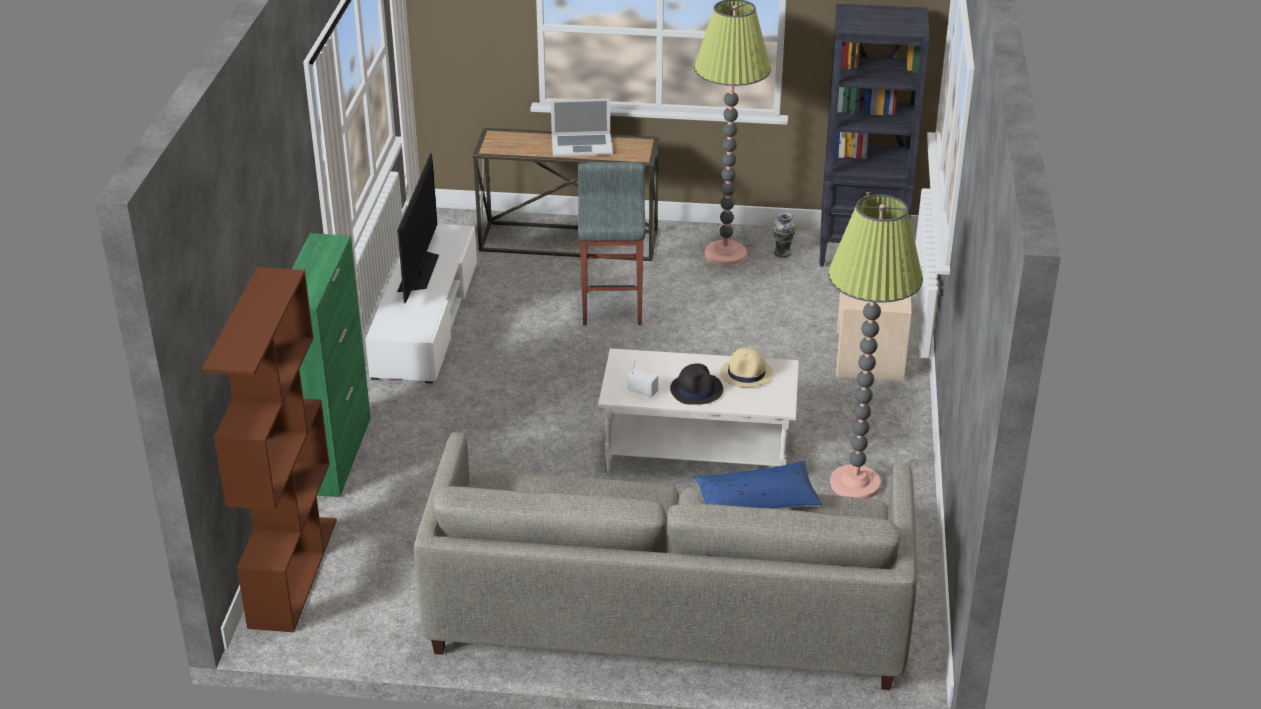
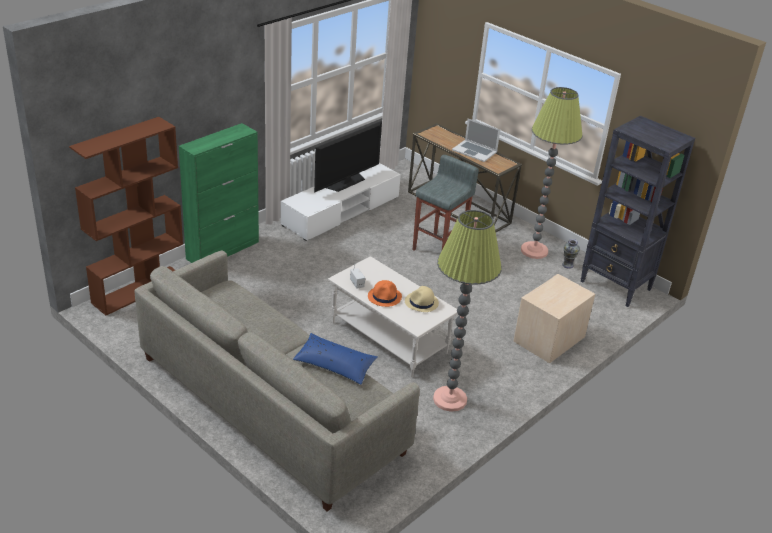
camera: 35 degrees right, 0 degrees up
(696, 389) = (385, 297): black hat -> orange hat

